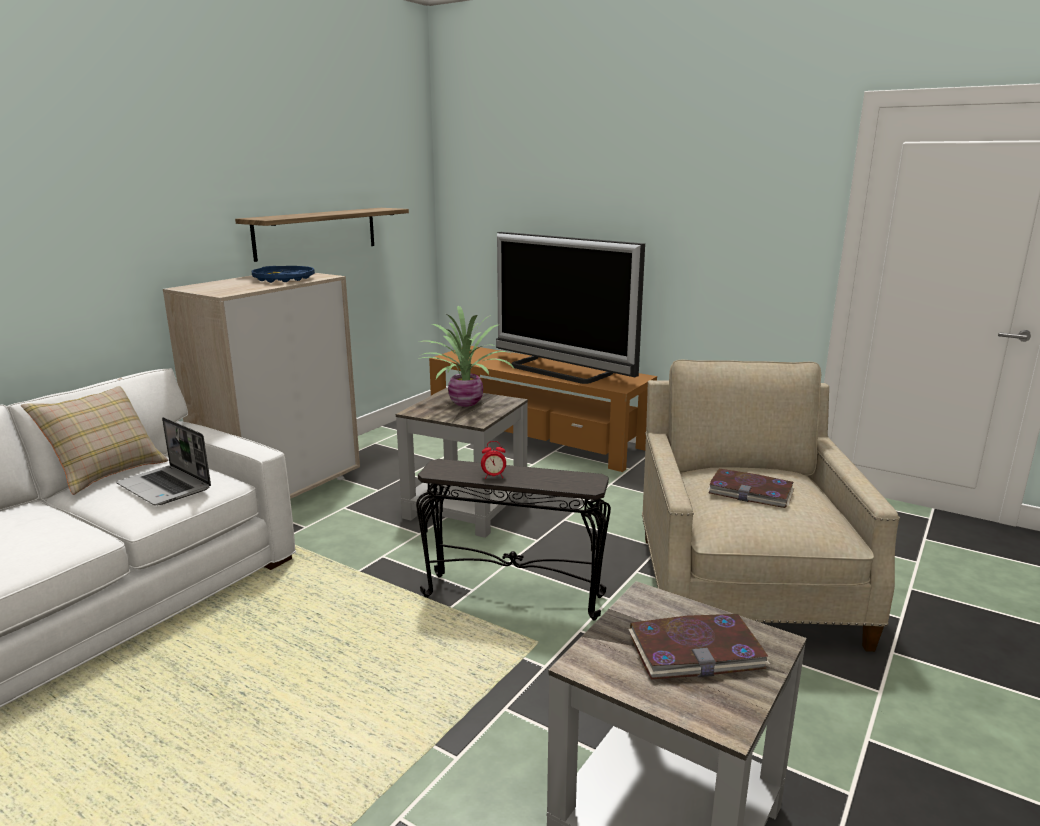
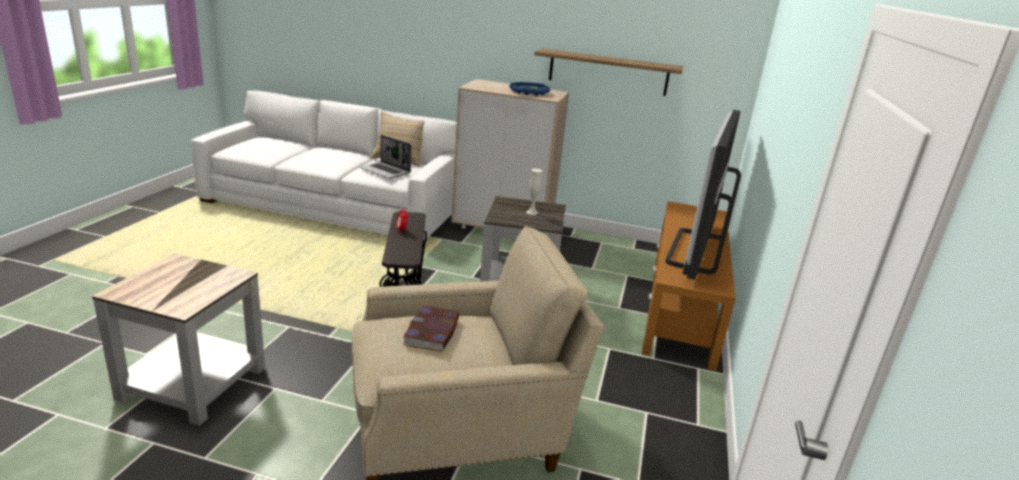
camera: 70 degrees right, 5 degrees up
(166, 487) = (385, 171): laptop -> laptop turned 75 degrees counterclockwise
(464, 403) = (532, 212): potted plant -> white vase
(696, 651) = (179, 287): book -> none

